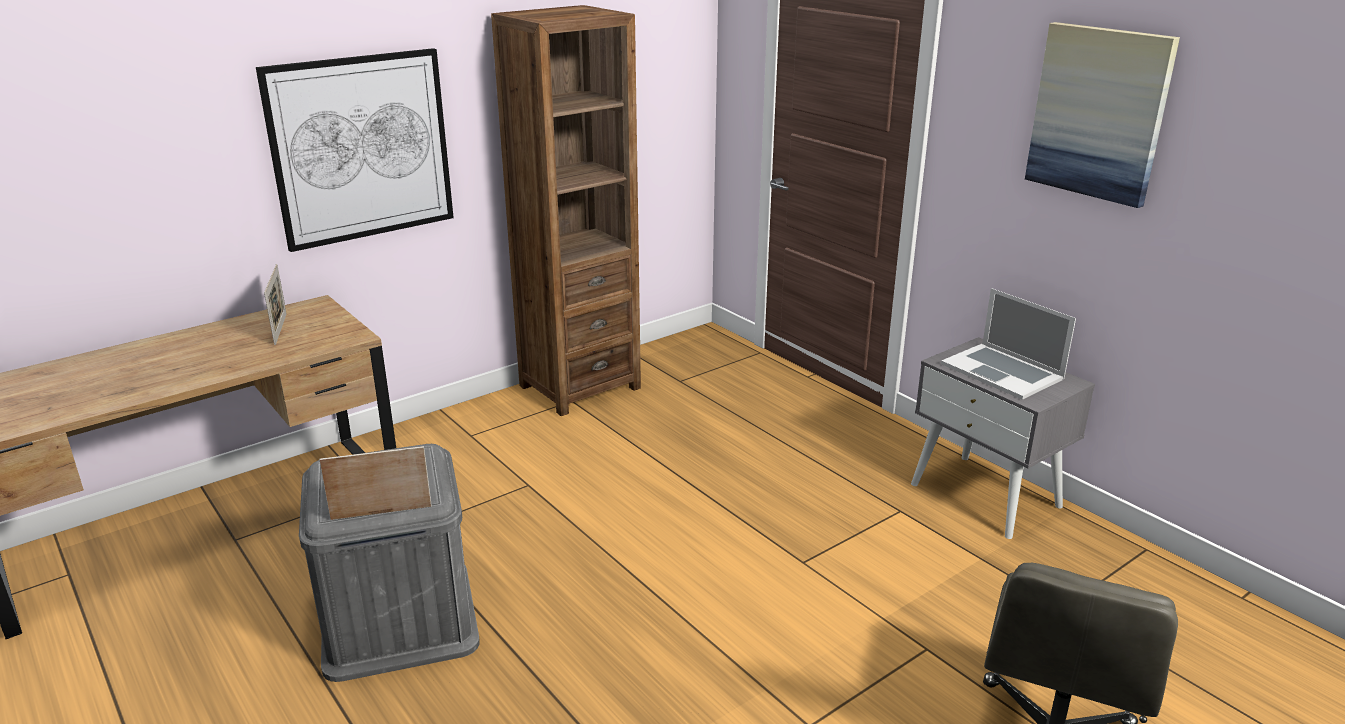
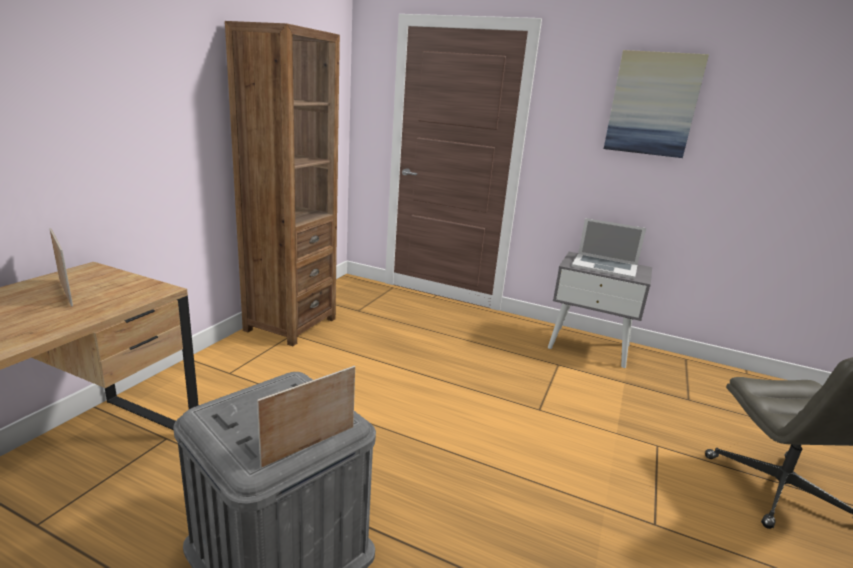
camera: 30 degrees left, 5 degrees down
(361, 148) = (122, 122): picture -> none

